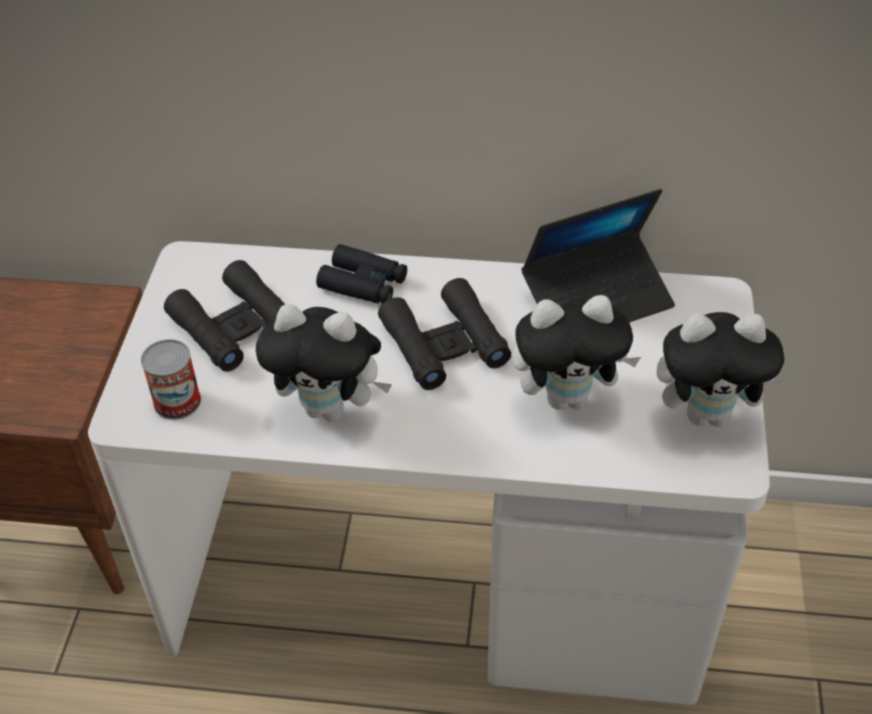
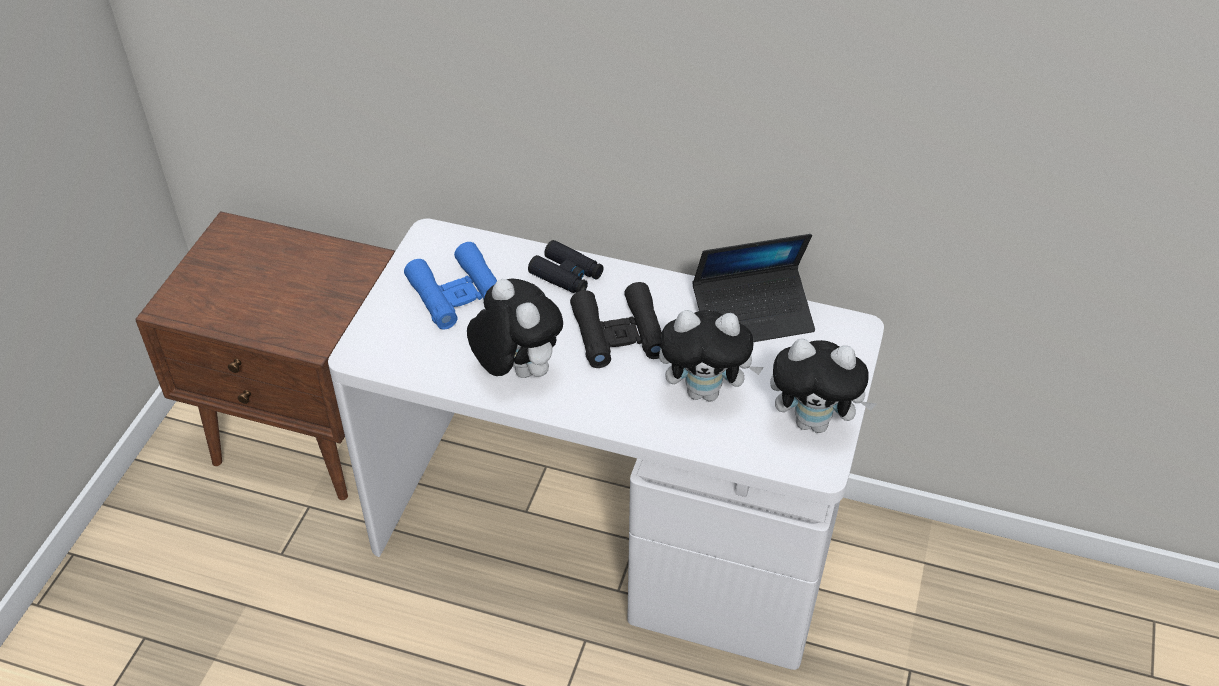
camera: 10 degrees right, 0 degrees up
(177, 401) = (400, 347): can -> none
(235, 326) = (457, 294): black binoculars -> blue binoculars
(330, 408) = (516, 370): plush toy -> plush toy turned 150 degrees counterclockwise

